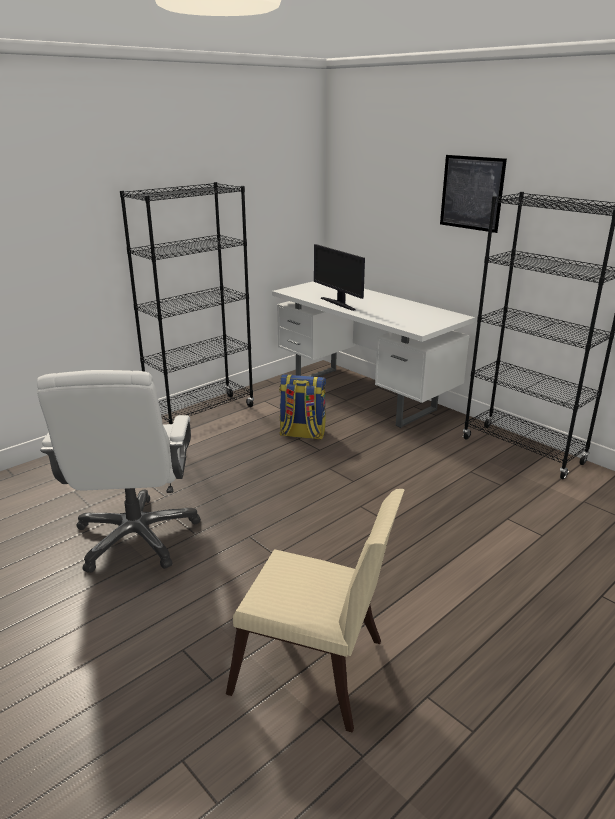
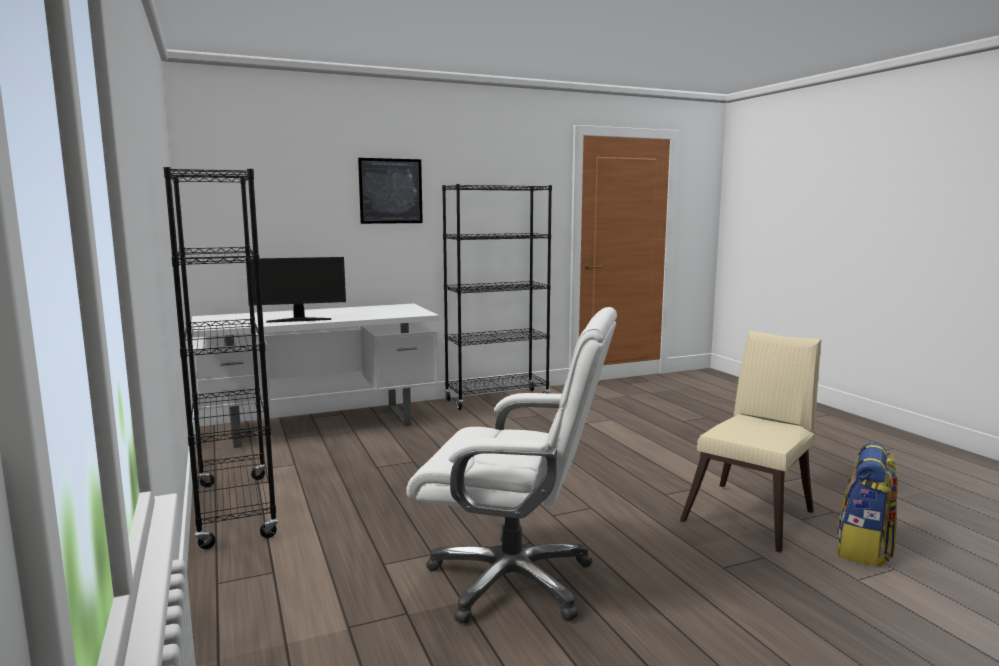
camera: 70 degrees left, 15 degrees down
(302, 434) = (369, 463): backpack -> backpack (864, 549)

